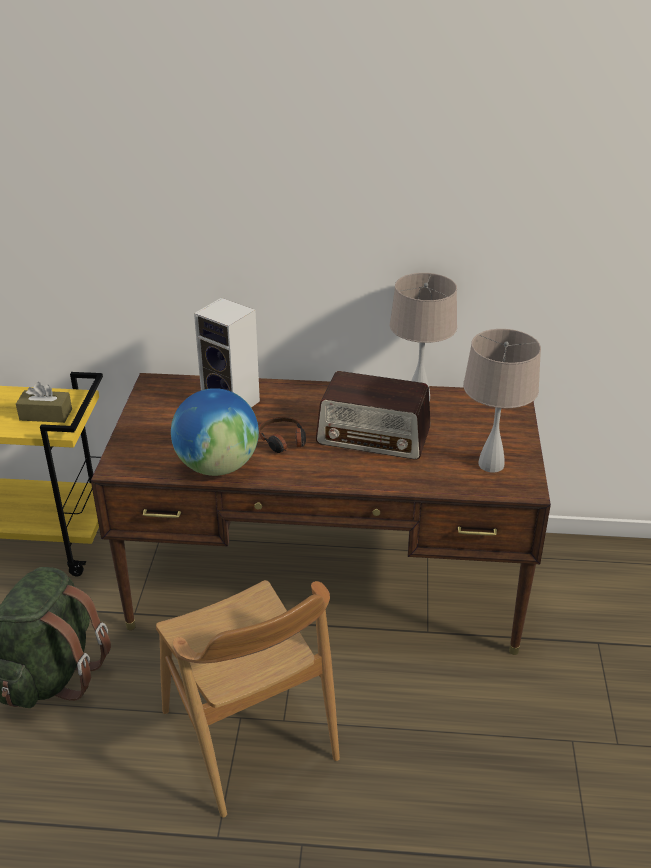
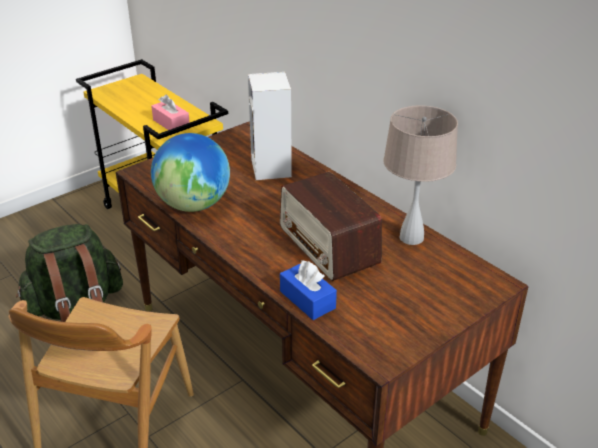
camera: 45 degrees right, 0 degrees up
(46, 414) = (171, 123): brown tissue box -> pink tissue box
(283, 441) = (261, 212): headphones -> none
(422, 482) = (307, 299): none -> blue tissue box
(490, 465) = (384, 322): beige table lamp -> none

